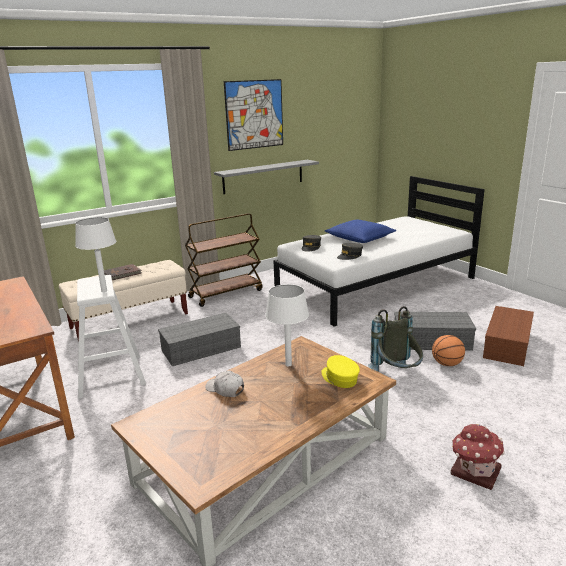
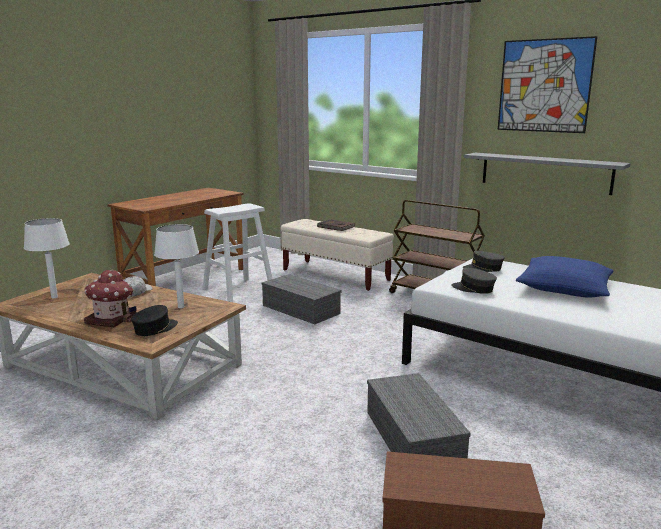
camera: 70 degrees right, 5 degrees down
(104, 291) = (226, 210): white table lamp -> white table lamp (54, 297)
(339, 378) = (155, 328): yellow cap -> black cap
(397, 375) = (296, 417): grey backpack -> none
(447, 364) = (345, 455): basketball -> none
(474, 471) = (93, 483): toy house -> toy house (112, 319)

